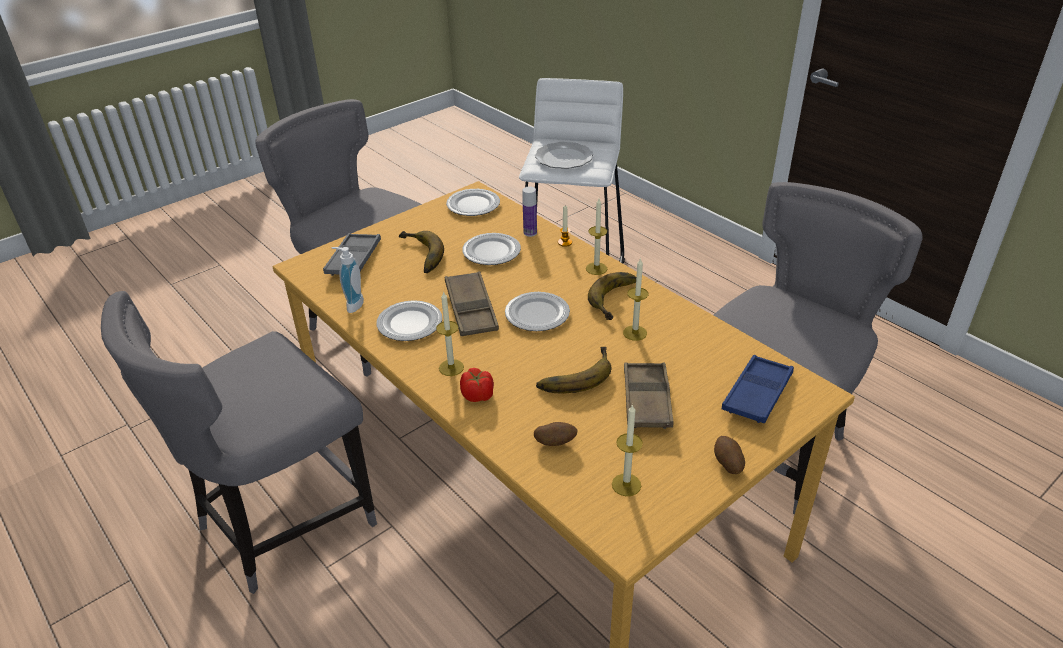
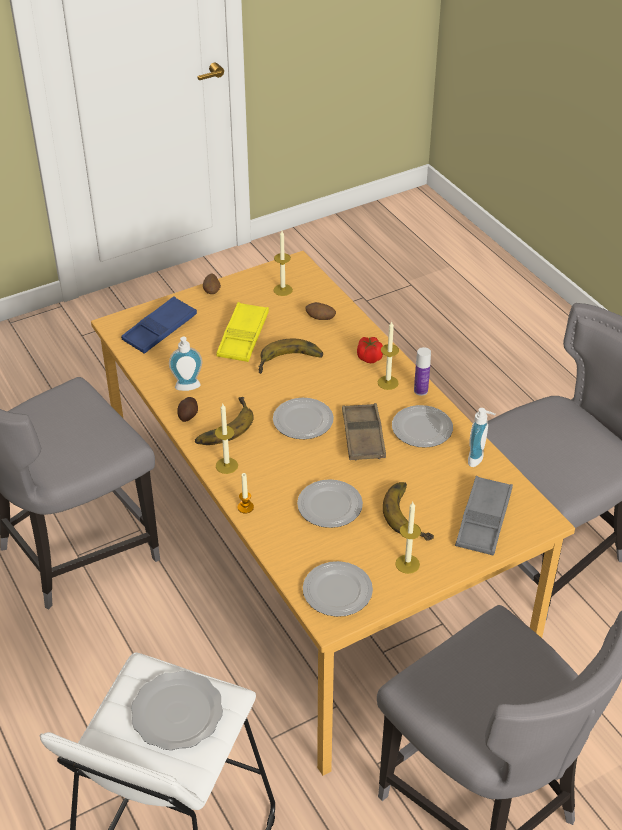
camera: 170 degrees left, 5 degrees up
(530, 233) = (279, 529): bottle -> bottle (420, 391)
(635, 333) = (224, 391): candle -> candle (407, 564)
(646, 400) = (243, 337): brown tray -> yellow tray
(658, 305) = (188, 415): none -> potato
(676, 330) = (188, 388): none -> soap dispenser

